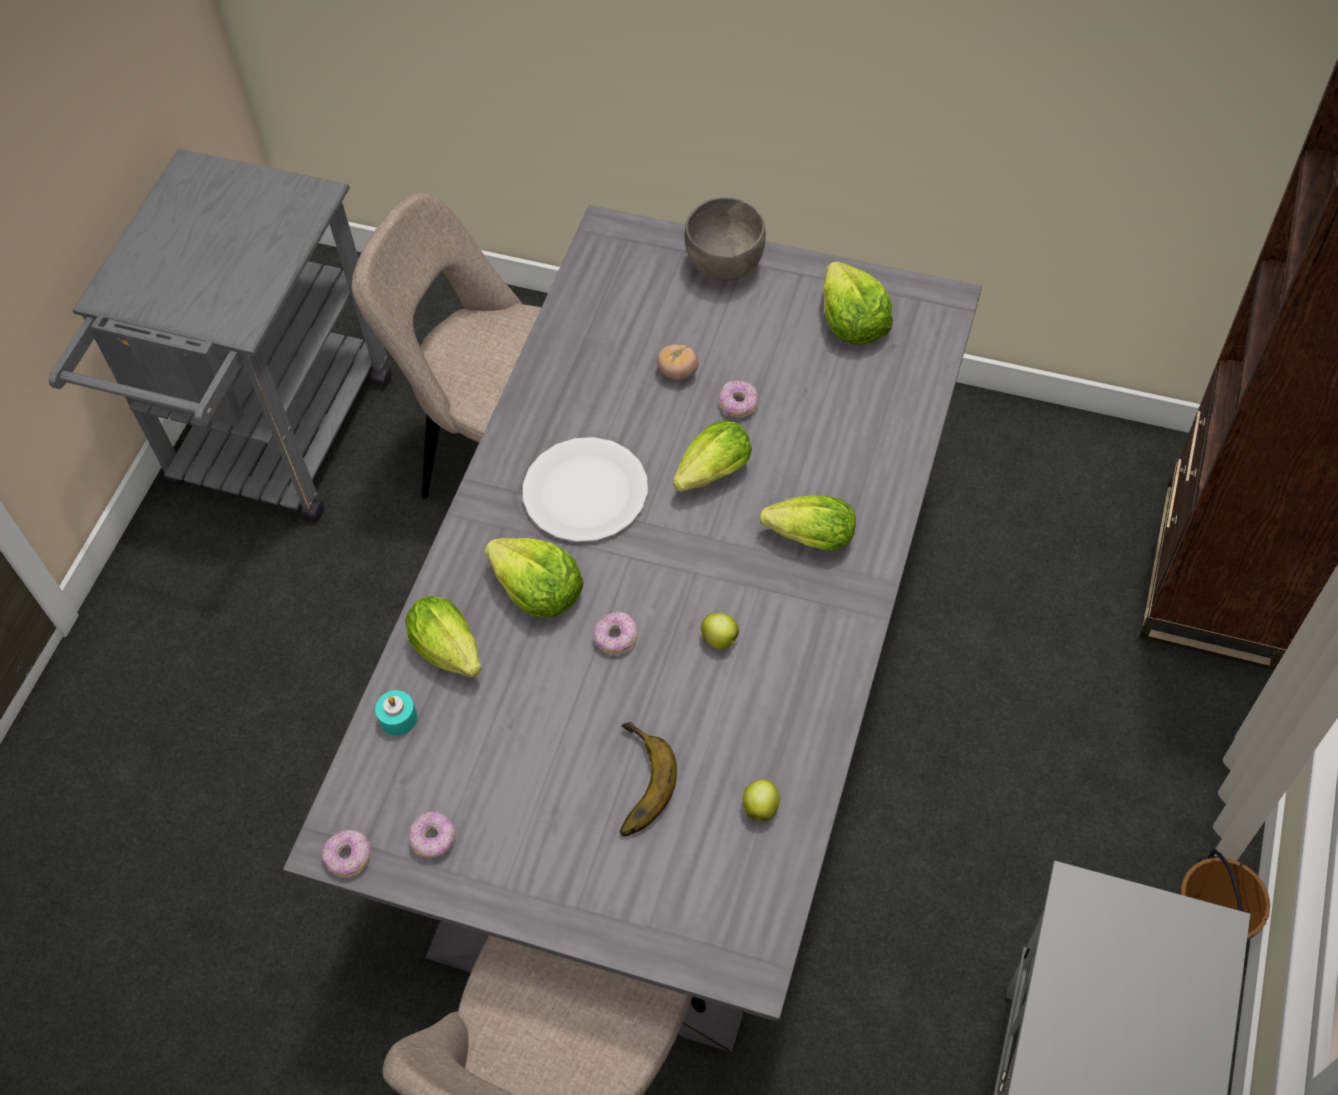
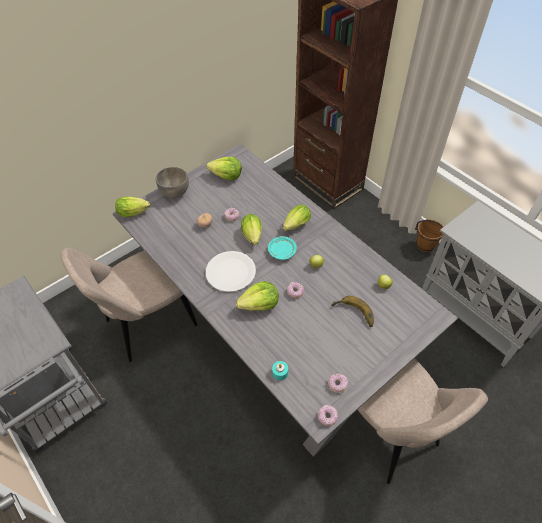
camera: 60 degrees left, 5 degrees down
(451, 654) = (265, 343): lettuce -> lettuce (135, 212)
(712, 552) = (282, 251): none -> turquoise plate

